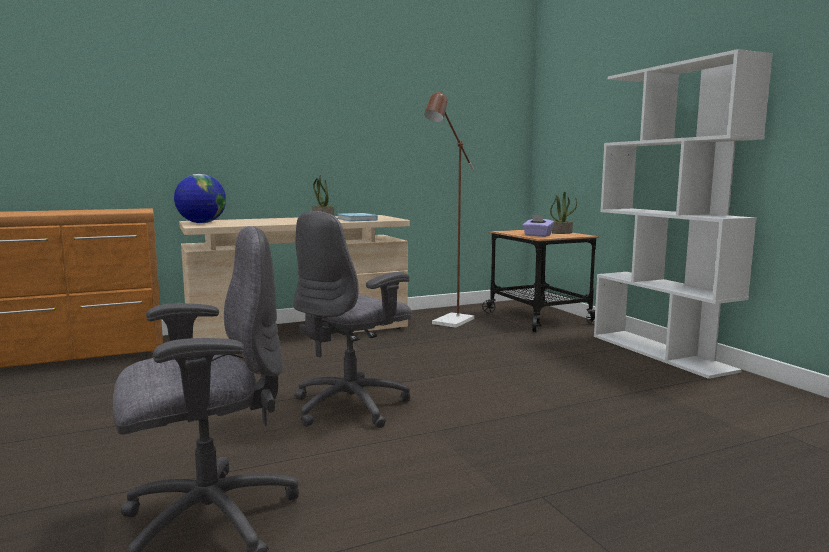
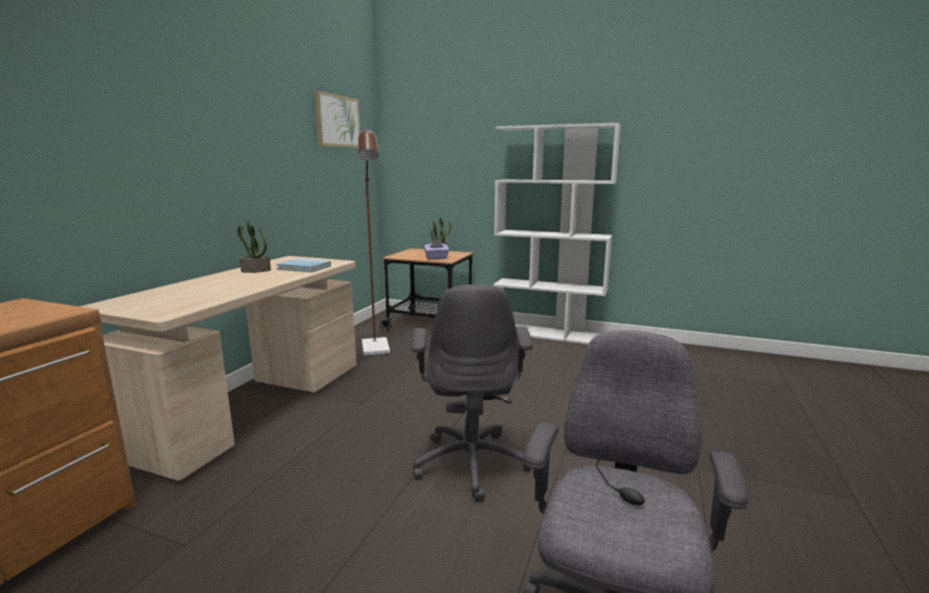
camera: 45 degrees left, 5 degrees up
(201, 223) = (138, 307): globe -> none
(467, 90) = (337, 121): none -> picture

